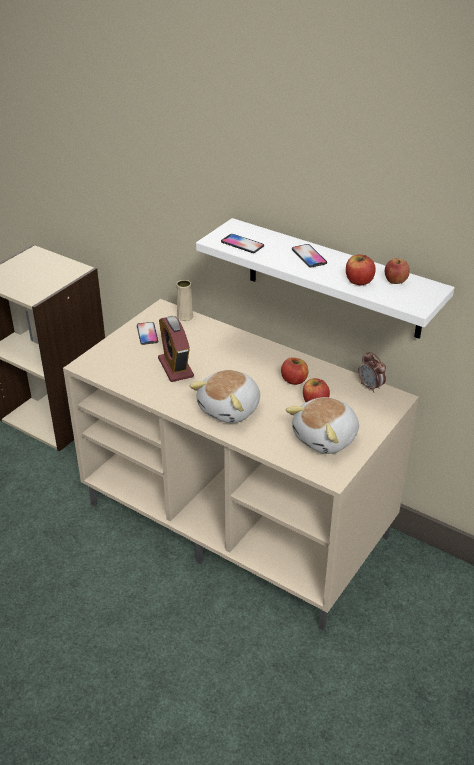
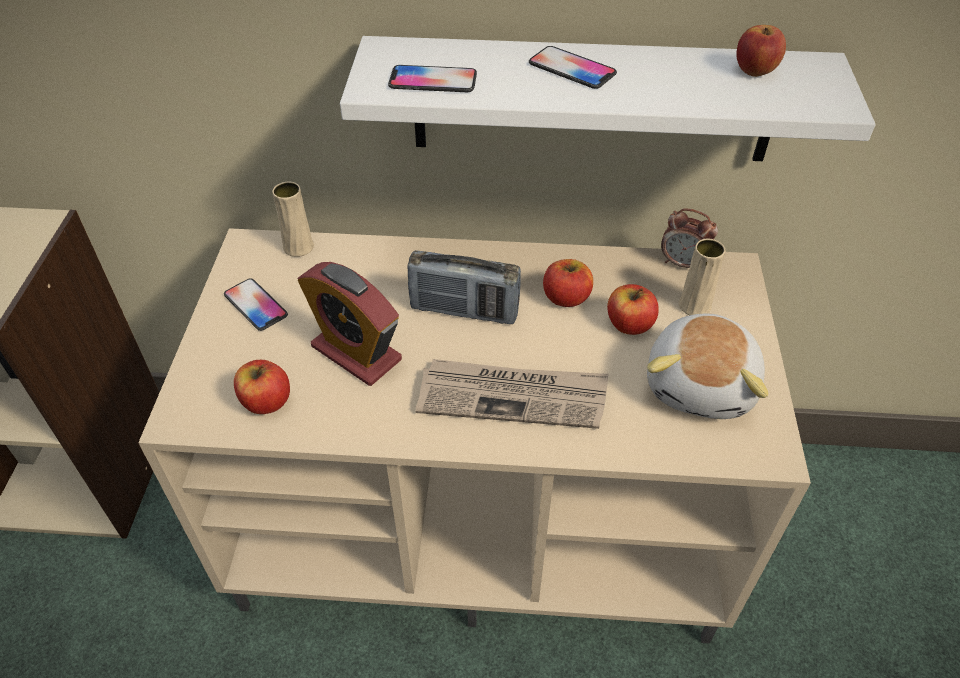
camera: 30 degrees left, 10 degrees up
(230, 409) = (513, 396): plush toy -> newspaper
(239, 368) = (464, 311): none -> radio
(357, 406) = (694, 305): none -> beige vase
(358, 281) = (701, 89): apple -> apple (266, 401)

